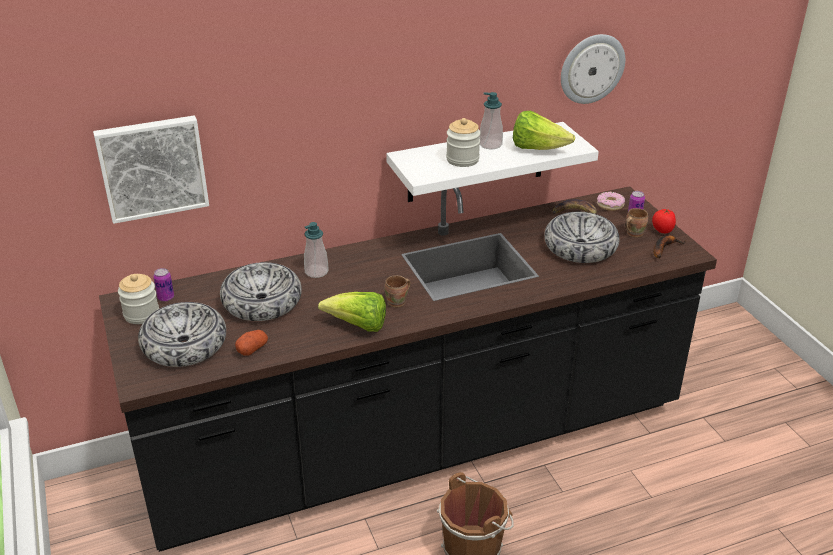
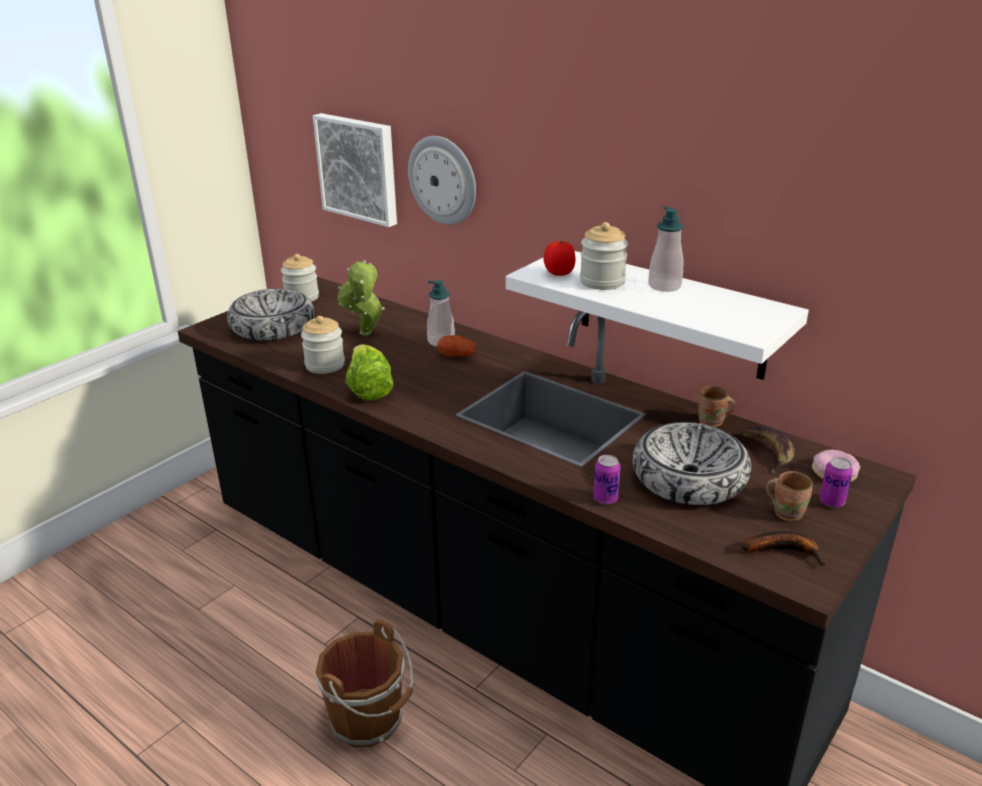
camera: 60 degrees right, 5 degrees down
(166, 297) = (334, 297): can -> can (605, 499)
(252, 349) = (289, 354): potato -> potato (457, 355)
(262, 301) = (366, 335): bowl -> potted plant
(294, 335) = (325, 365): none -> jar
(398, 302) = (431, 397): brown mug -> brown mug (712, 423)
(537, 149) = (700, 312): lettuce -> none
(591, 68) = (868, 239): wall clock -> wall clock (443, 180)
(662, 231) = (833, 537): tomato -> tomato (559, 273)

